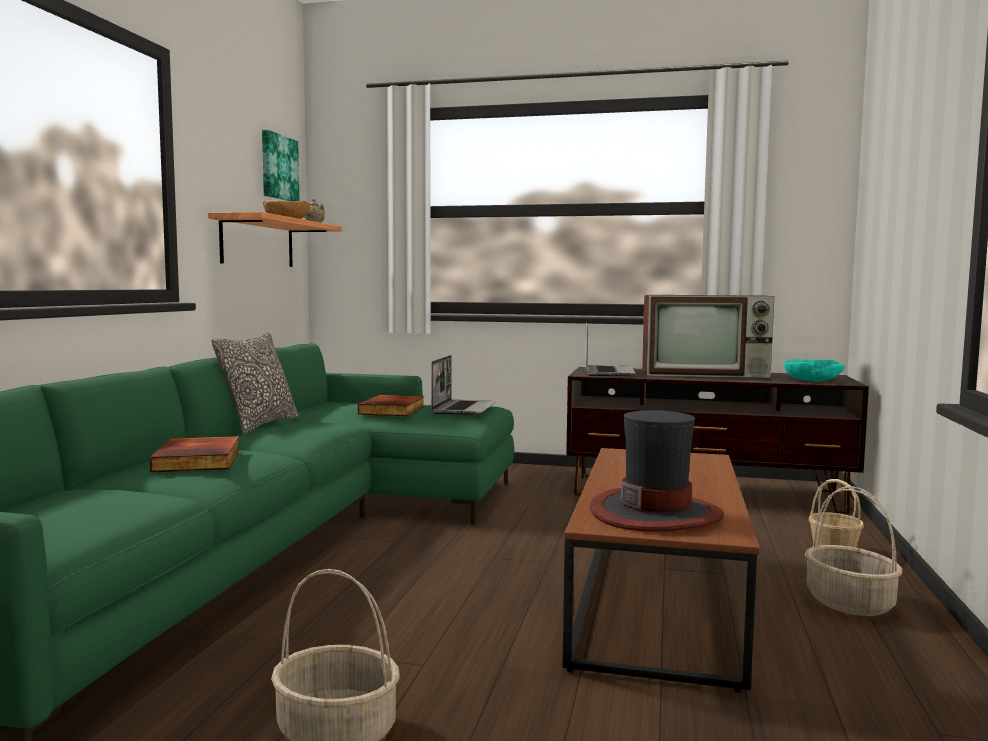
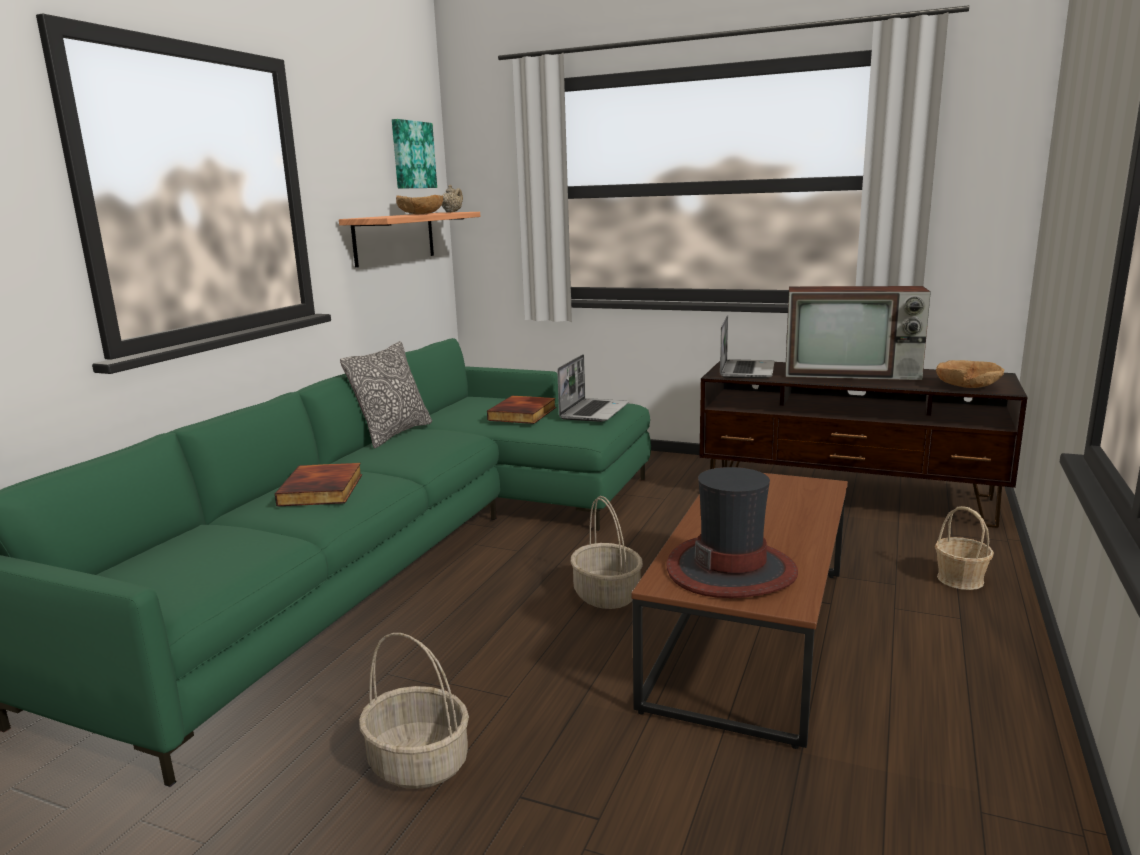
camera: 10 degrees right, 10 degrees up
(811, 381) = (966, 386): turquoise bowl -> brown bowl
(851, 603) = (952, 647): basket -> basket (607, 595)

